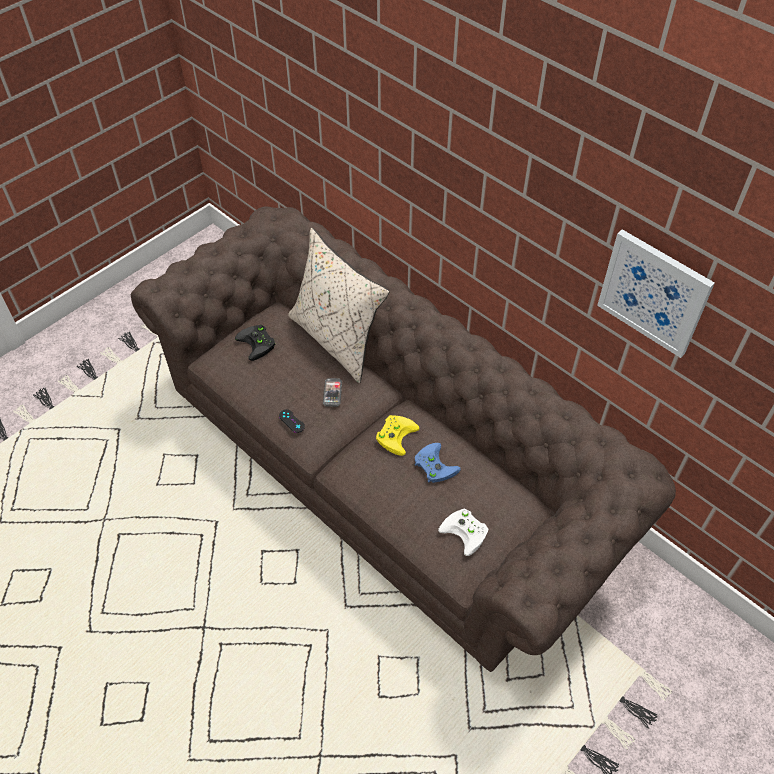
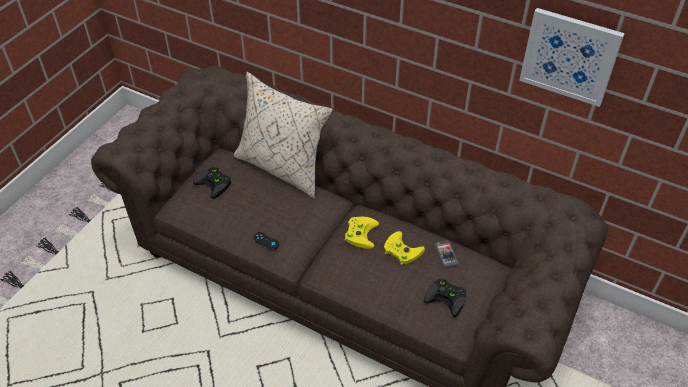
camera: 15 degrees left, 5 degrees down
(332, 393) = (294, 210): phone -> phone (446, 254)
(433, 465) = (400, 250): blue game controller -> yellow game controller
(466, 532) = (447, 298): white game controller -> black game controller

